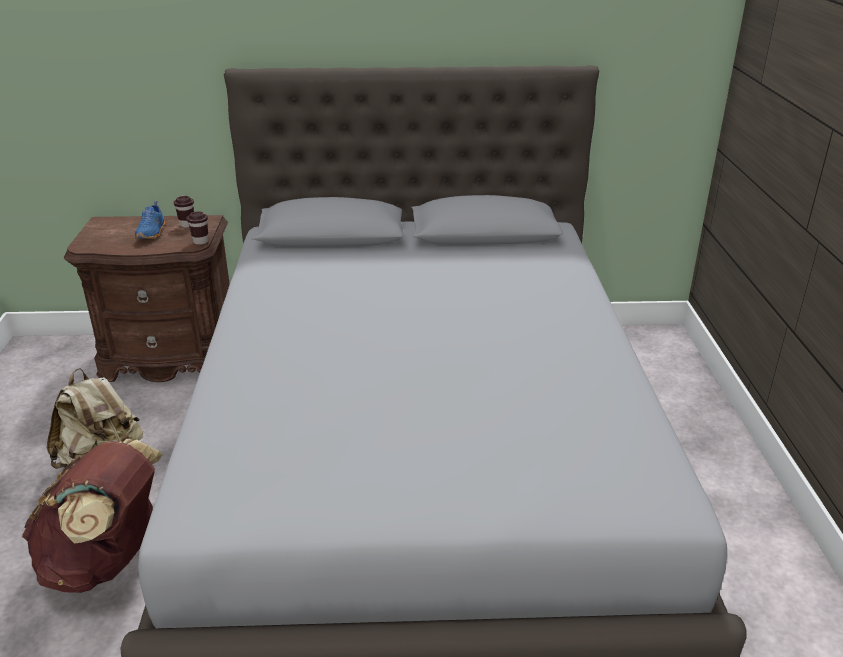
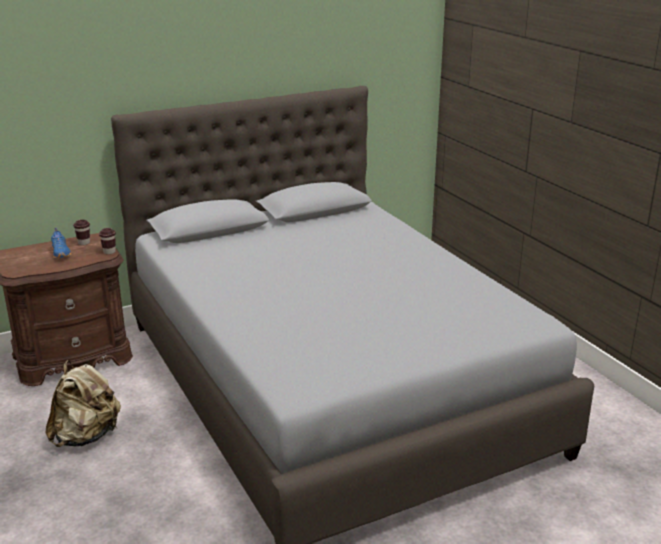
camera: 25 degrees left, 5 degrees down
(107, 561) = (151, 490): brown backpack -> none

